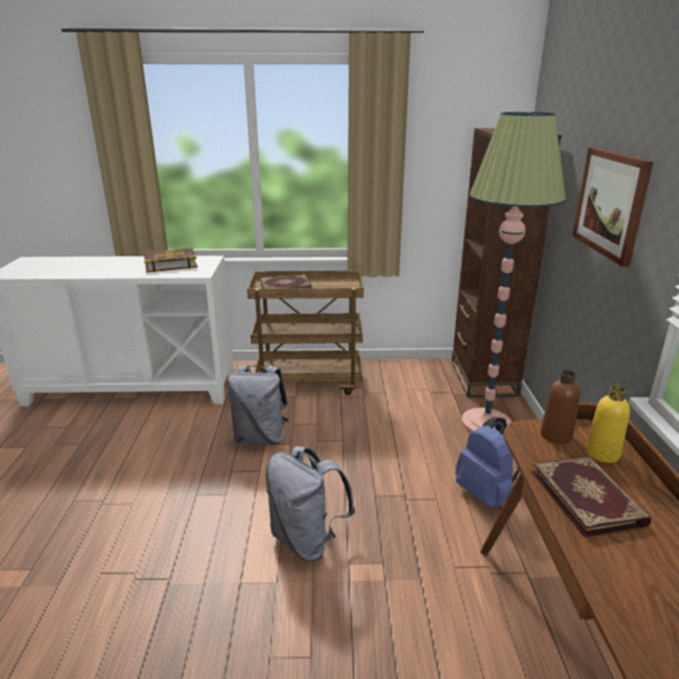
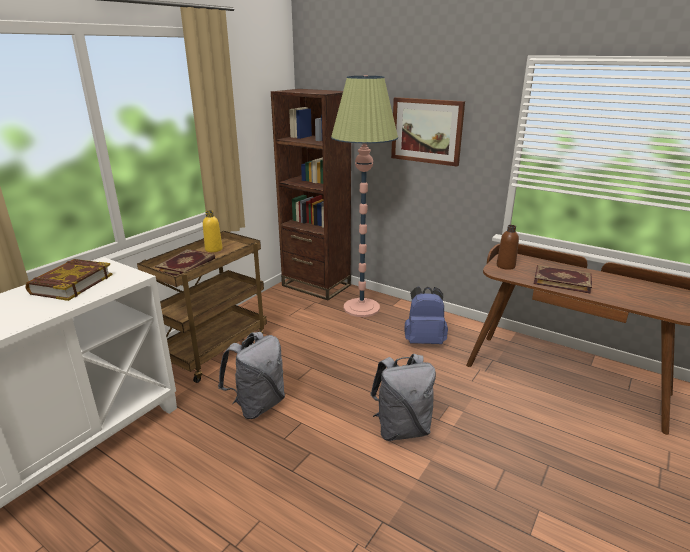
camera: 55 degrees left, 0 degrees up
(602, 453) = (529, 263): yellow bottle -> yellow bottle (213, 249)

